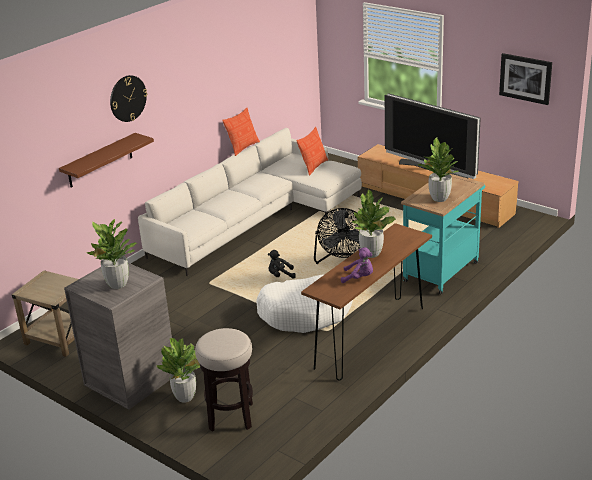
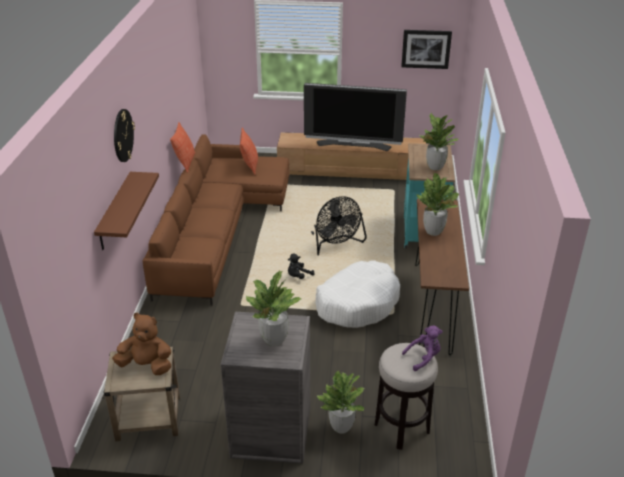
camera: 35 degrees left, 5 degrees up
(55, 287) = (146, 365): none -> brown plush toy
(256, 218) = (217, 228): white sofa -> brown sofa
(359, 278) = (451, 256): purple plush toy -> purple plush toy (423, 358)

